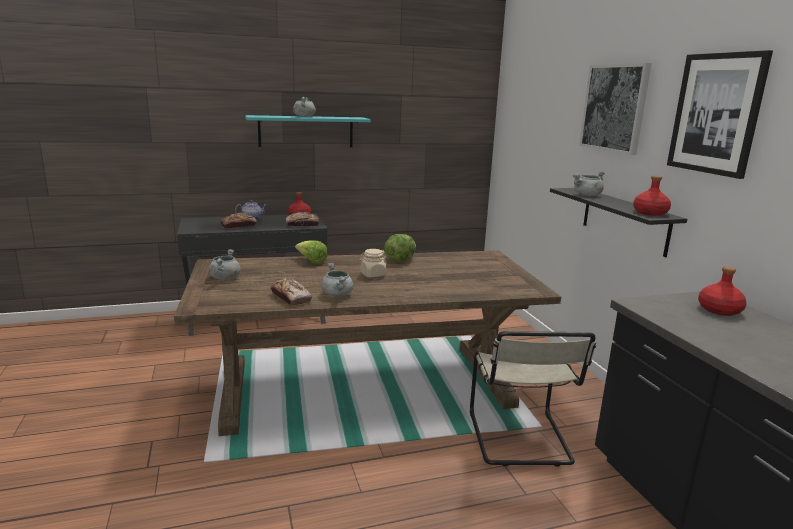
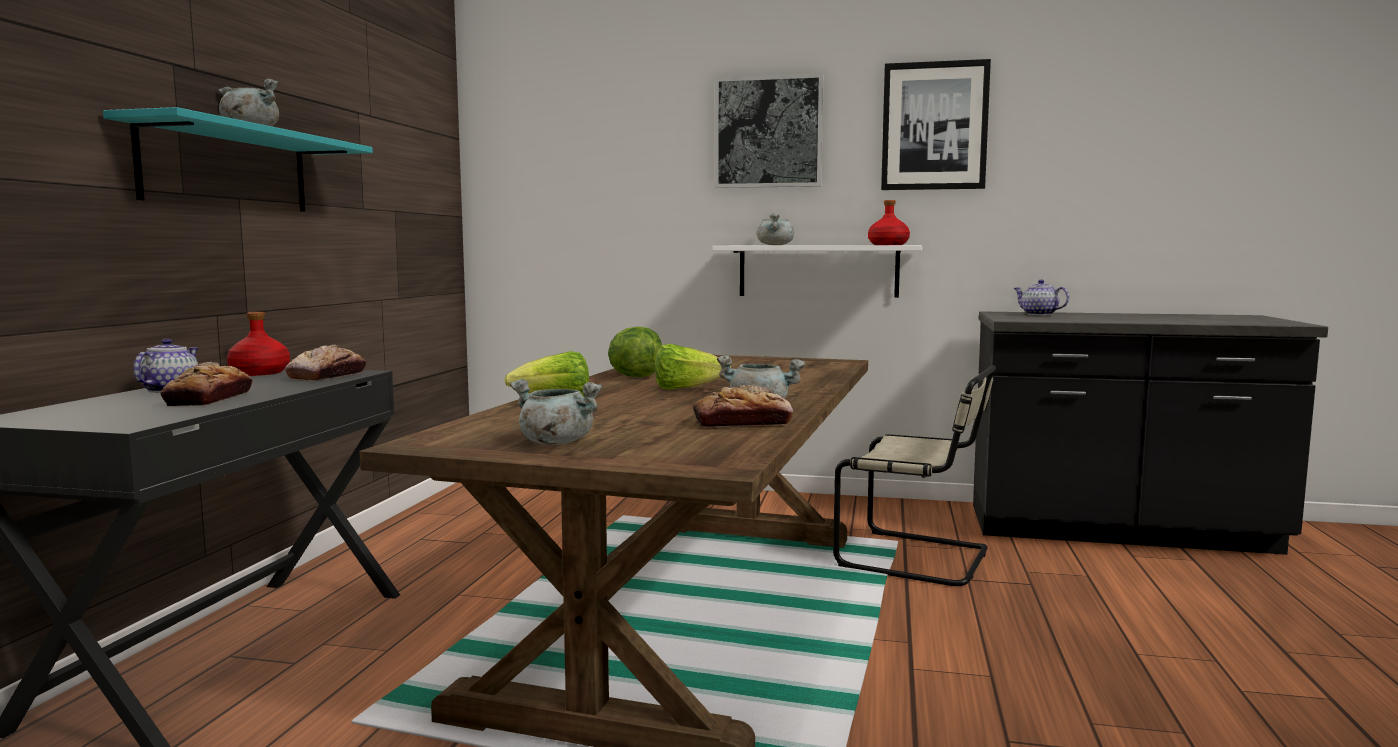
camera: 60 degrees left, 10 degrees down
(372, 275) = (685, 389): beige jar -> lettuce
(624, 220) = (818, 271): black shelf -> white shelf
(719, 310) = (1038, 314): red bottle -> teapot

